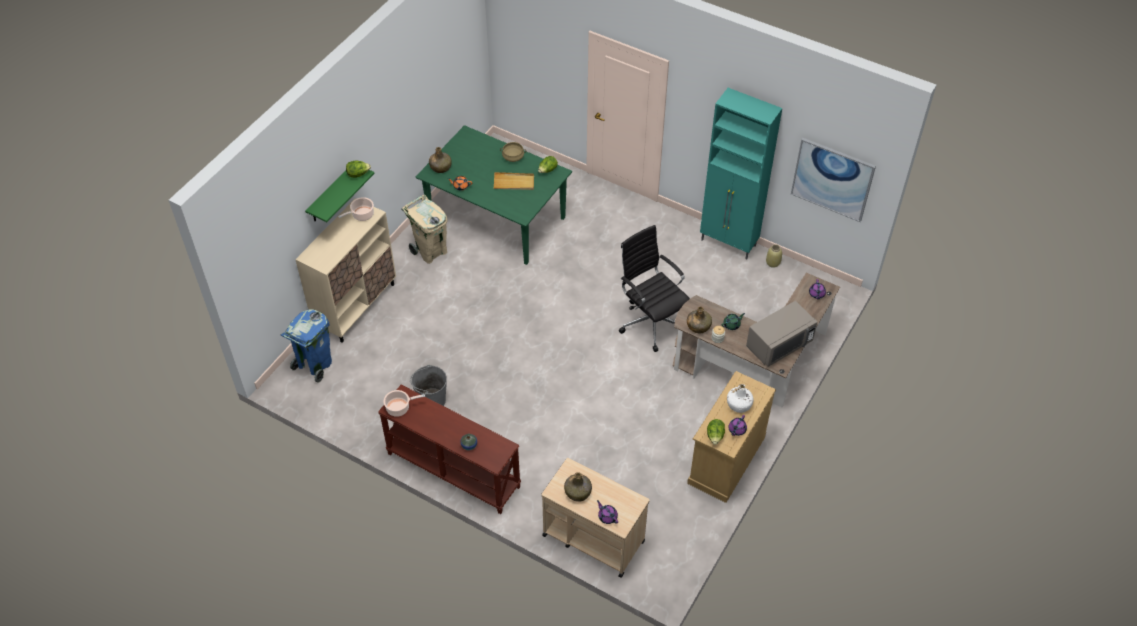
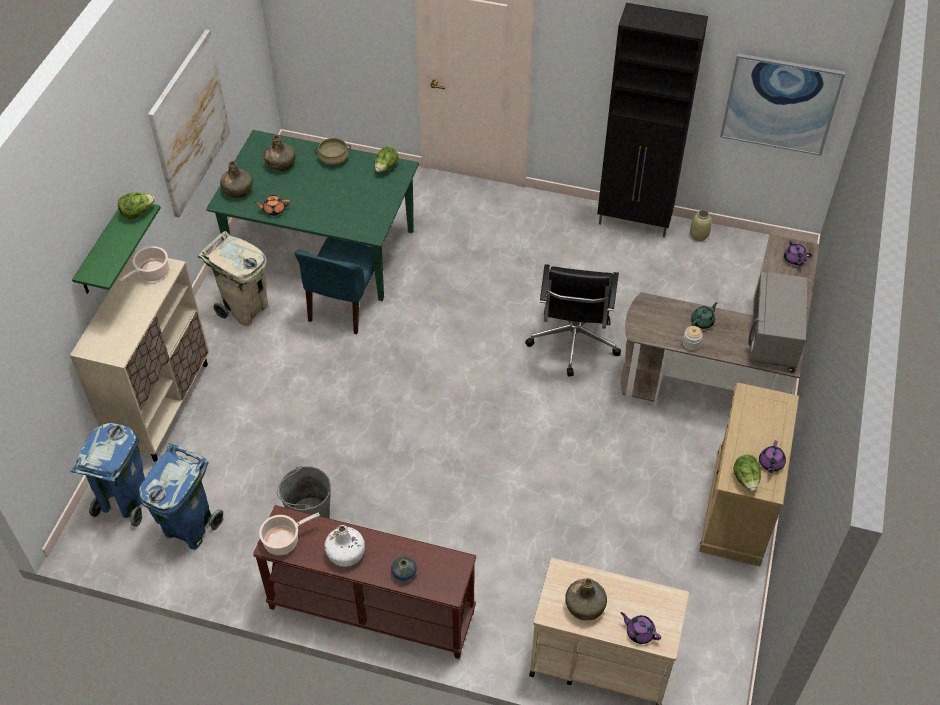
camera: 15 degrees left, 0 degrees up
(352, 390) = (190, 527): none -> blue trash can
(412, 117) = (189, 123): none -> picture
(499, 262) = (344, 305): none -> blue chair
(514, 183) = (346, 192): beige tray -> none
(651, 321) = (573, 341): black office chair -> black office chair turned 120 degrees counterclockwise
(698, 326) = (659, 333): green bottle -> green bottle (281, 164)
(729, 243) = (635, 222): turquoise cabinet -> black cabinet
(739, 404) = (760, 427): white bottle -> white bottle (346, 553)
(779, 345) = (774, 335): grey microwave -> grey microwave turned 150 degrees clockwise

